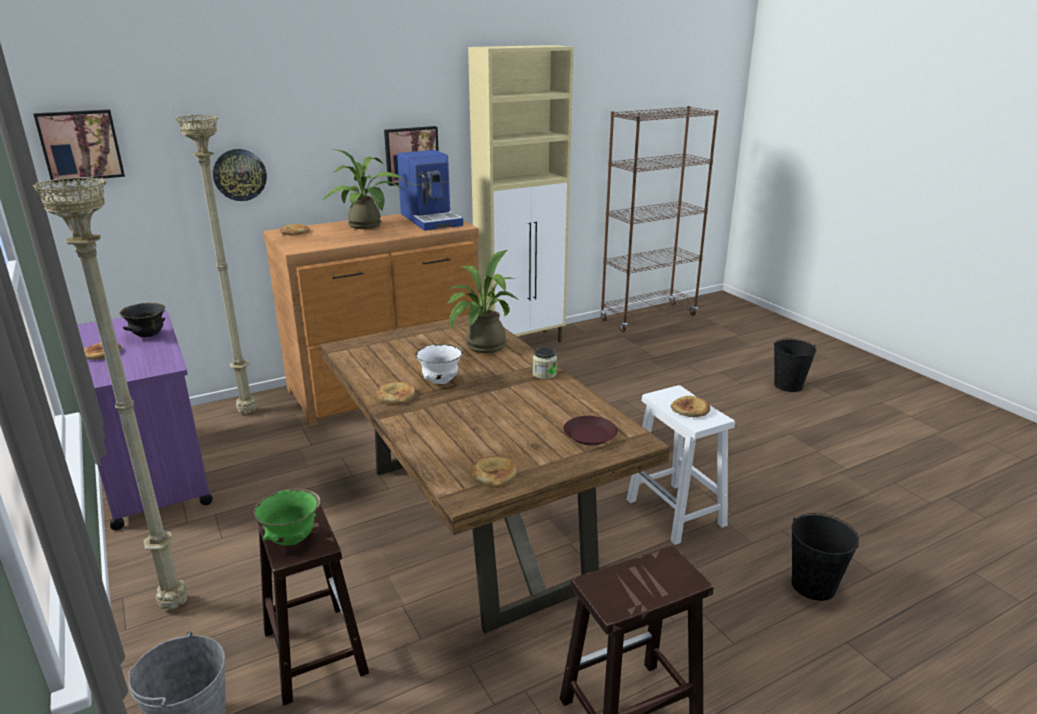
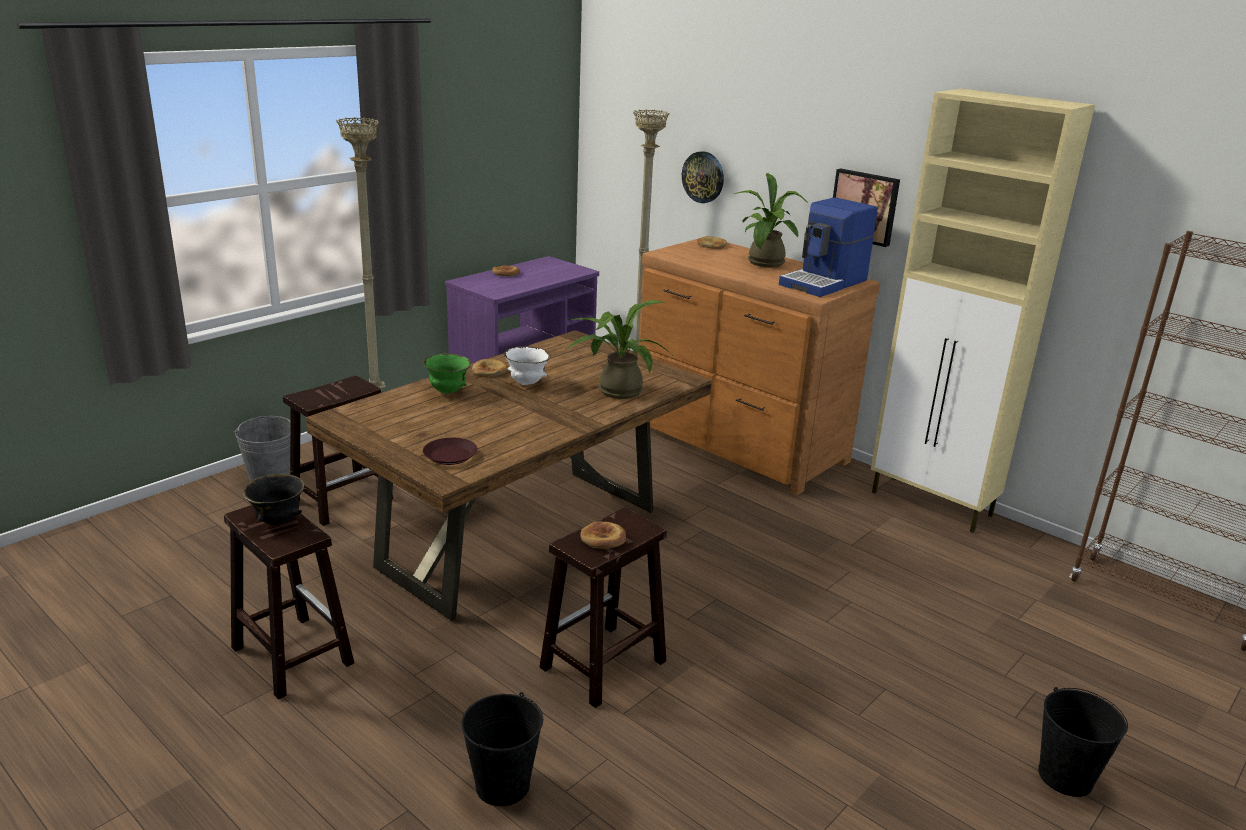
camera: 70 degrees right, 0 degrees up
(80, 145) = (609, 120): picture -> none
(148, 336) = (545, 277): black bowl -> black bowl (277, 521)
(292, 540) = (316, 394): green bowl -> green bowl (447, 392)
(493, 475) = (368, 423): bread -> none
(544, 374) = (571, 424): jar -> none
(676, 513) = (602, 666): white stool -> brown stool

